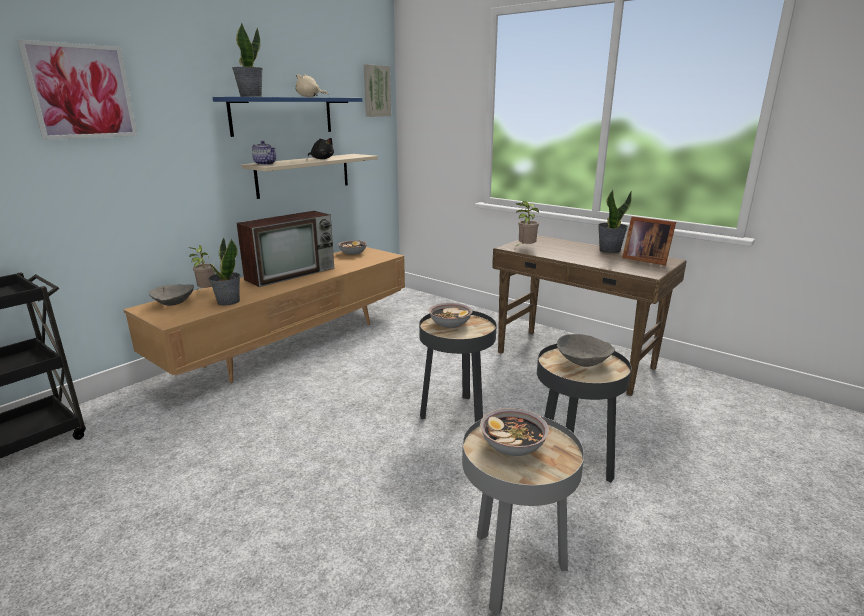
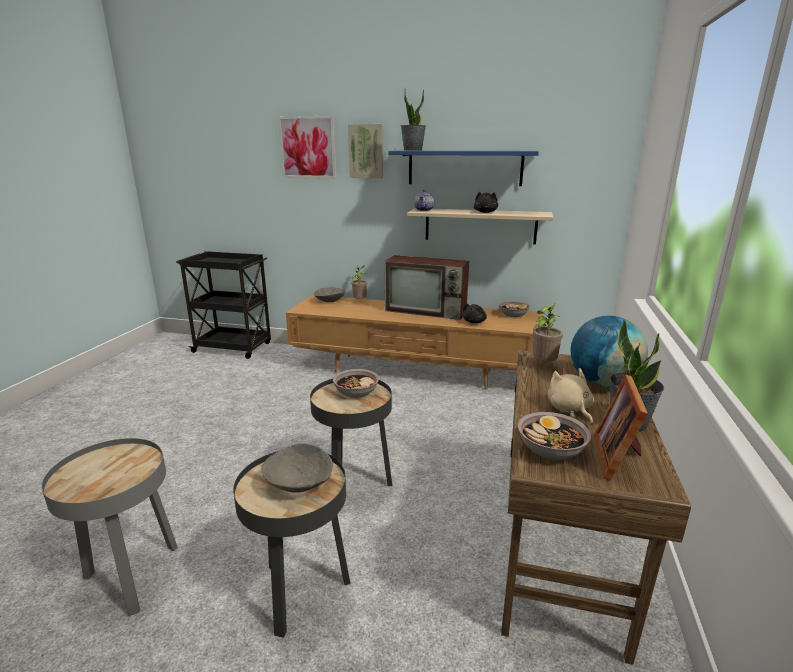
camera: 65 degrees right, 0 degrees up
(228, 301) = (346, 312): potted plant -> none
(309, 97) = (485, 150): beige plush toy -> beige plush toy (569, 410)
(347, 265) = (474, 322): none -> black plush toy
(376, 91) = (602, 142): picture -> picture (366, 151)
(513, 445) = (115, 466): bowl -> bowl (551, 450)
(560, 244) = (602, 383): none -> globe

